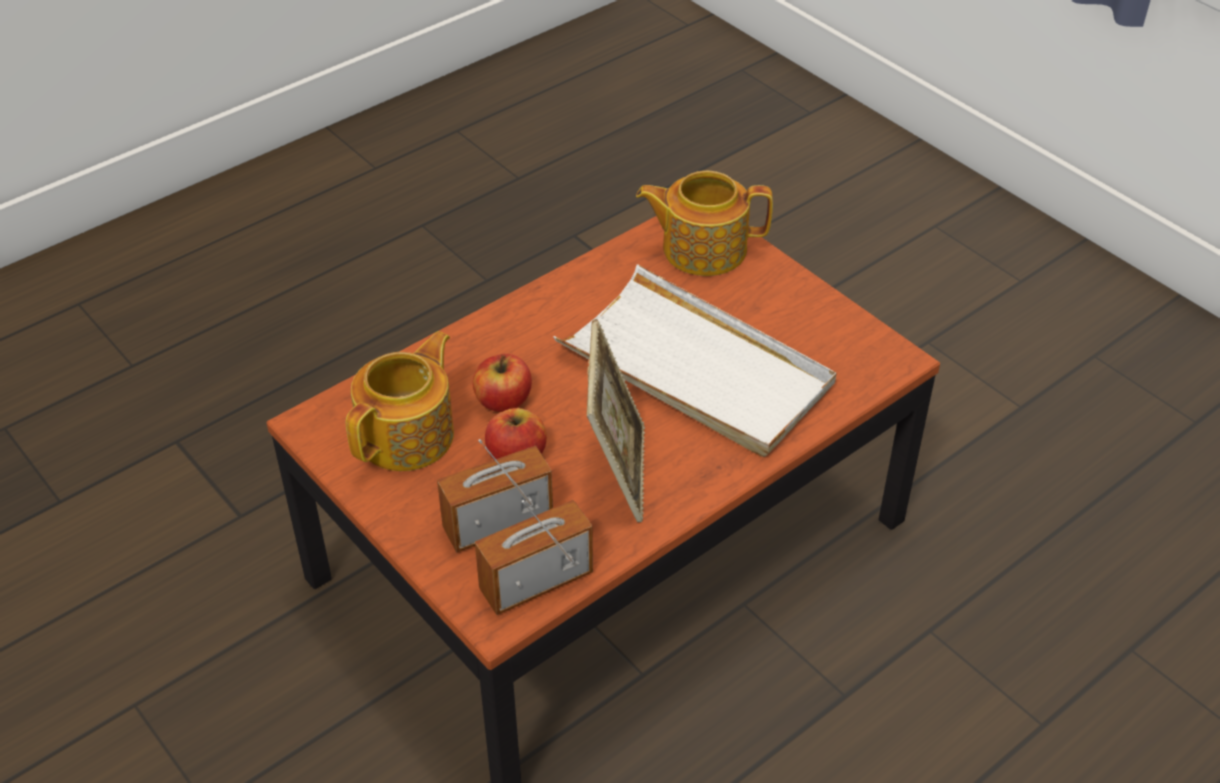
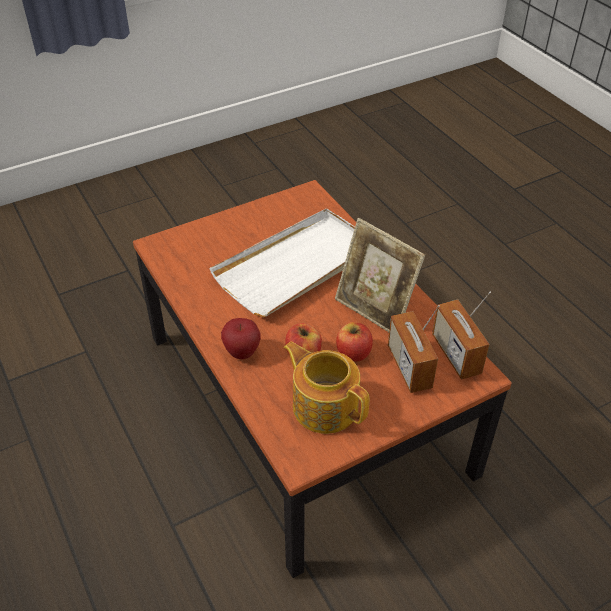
camera: 80 degrees left, 0 degrees up
(495, 338) = (242, 352): none -> apple
(617, 472) = (374, 310): picture frame -> picture frame turned 150 degrees counterclockwise
(702, 248) = (189, 247): teapot -> none

